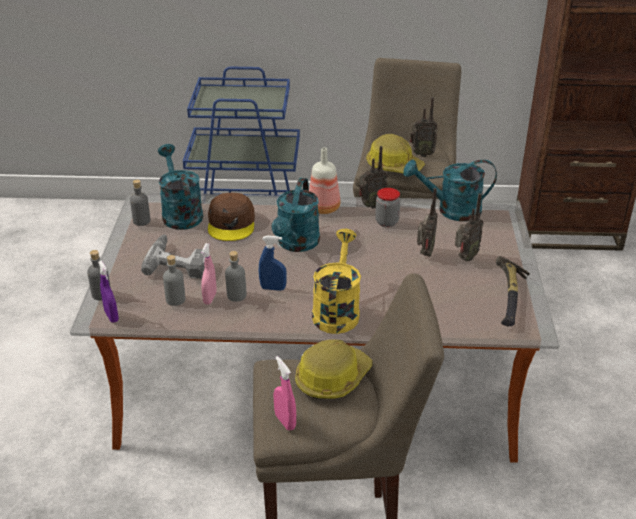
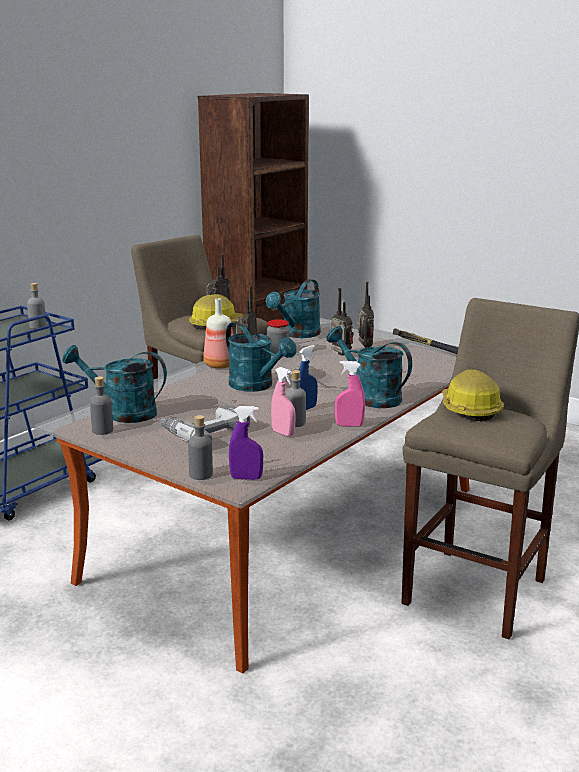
camera: 55 degrees left, 15 degrees down
(175, 299) = (263, 446): grey bottle -> grey bottle (38, 326)
(231, 223) = (180, 399): brown cap -> none
(285, 421) = (505, 435): pink spray bottle -> pink spray bottle (349, 425)
(336, 310) = (370, 397): yellow watering can -> turquoise watering can

